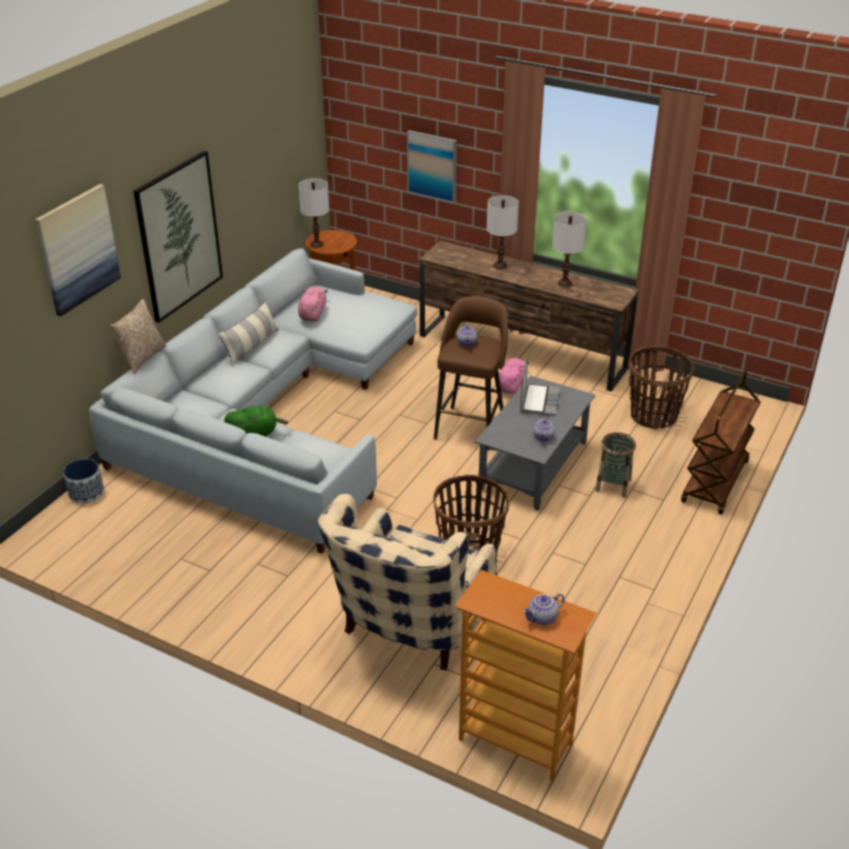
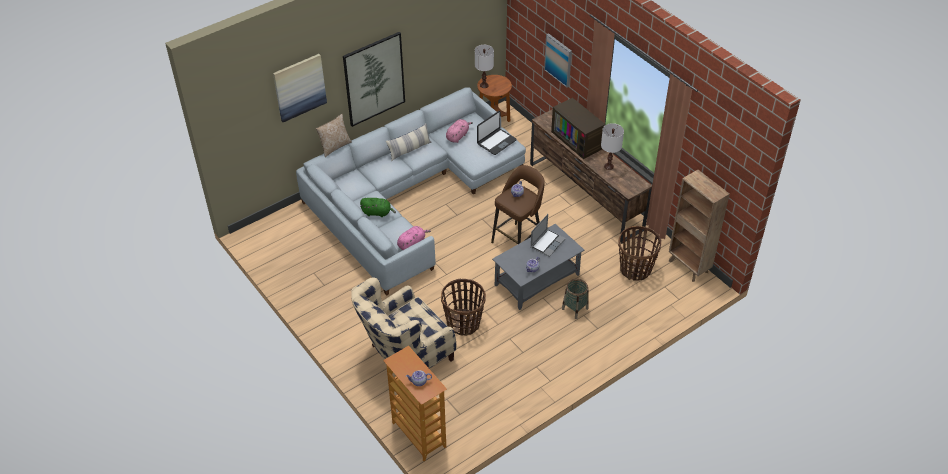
camera: 25 degrees right, 10 degrees up
(86, 493) = (286, 215): planter -> none
(373, 307) = (496, 142): none -> laptop
(500, 265) = (578, 140): white table lamp -> television
(511, 385) = (562, 219): pink plush toy -> pink plush toy (412, 243)
(715, 482) = (638, 328): brown cart -> none
(717, 393) = (688, 267): none -> brown bookcase

